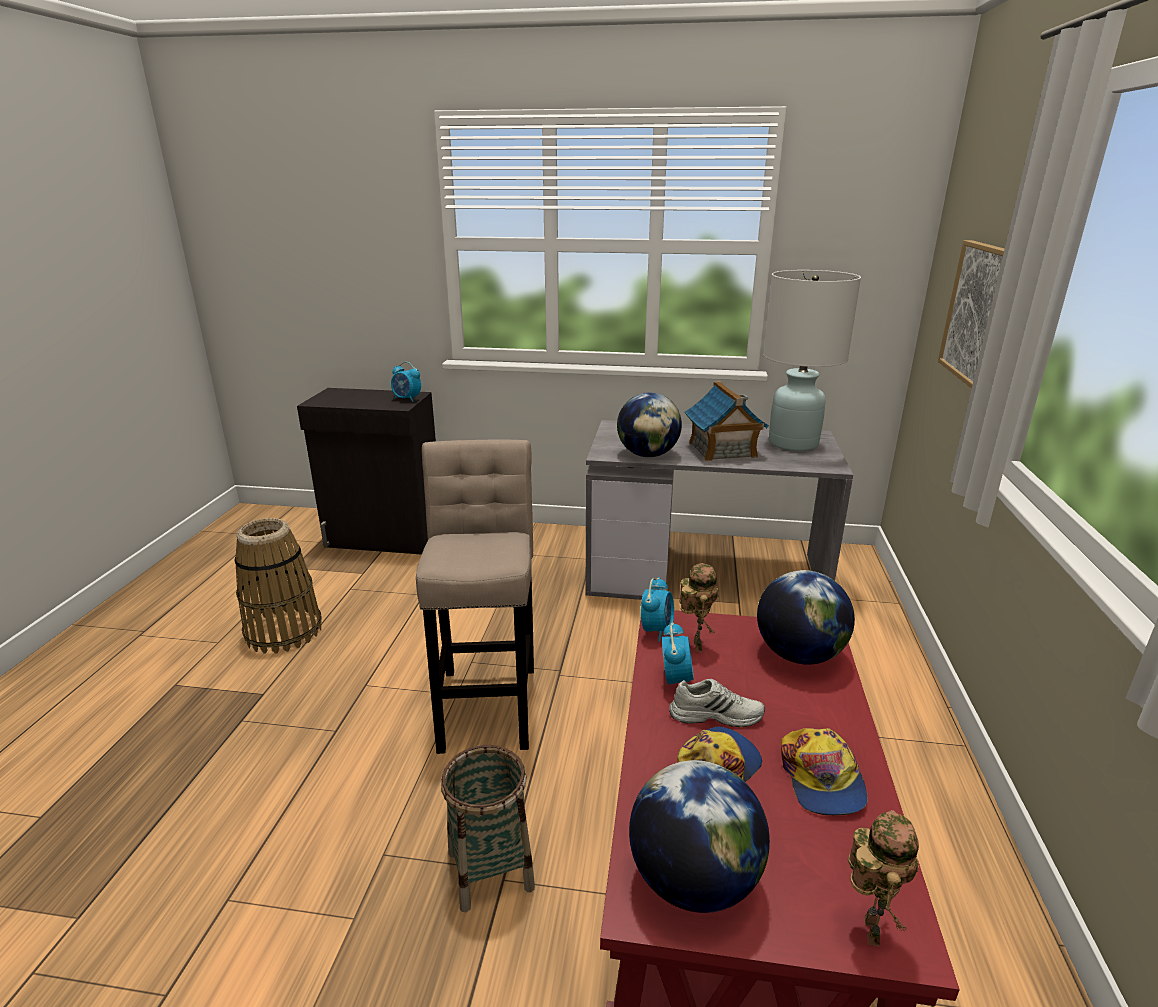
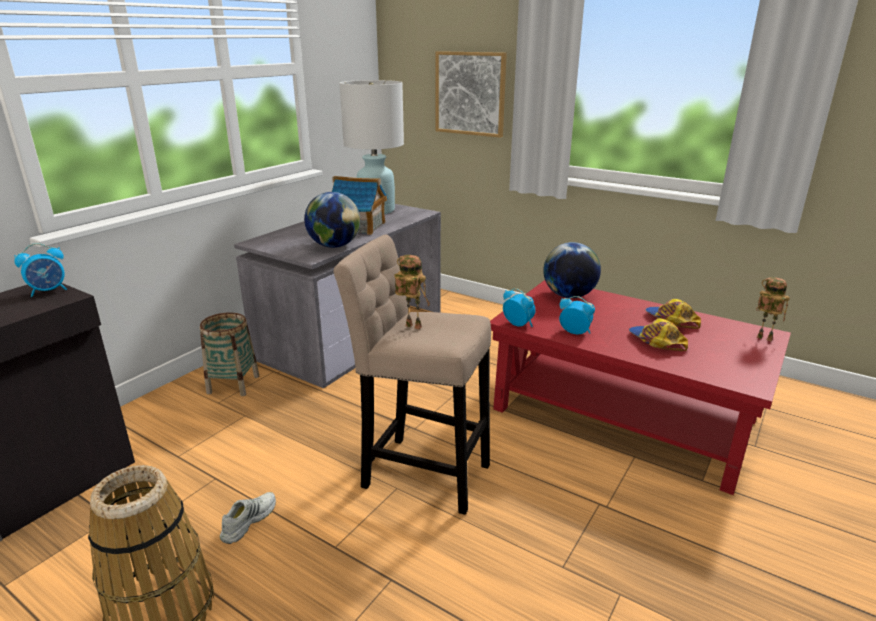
camera: 65 degrees left, 0 degrees up
(490, 870) = (597, 511): basket -> basket (233, 384)
(693, 880) = (735, 368): globe -> none
(695, 645) = (542, 318): toy robot -> toy robot (411, 327)
(716, 714) = (612, 330): white shoe -> white shoe (248, 520)
(821, 778) = (670, 320): cap -> cap turned 135 degrees counterclockwise

